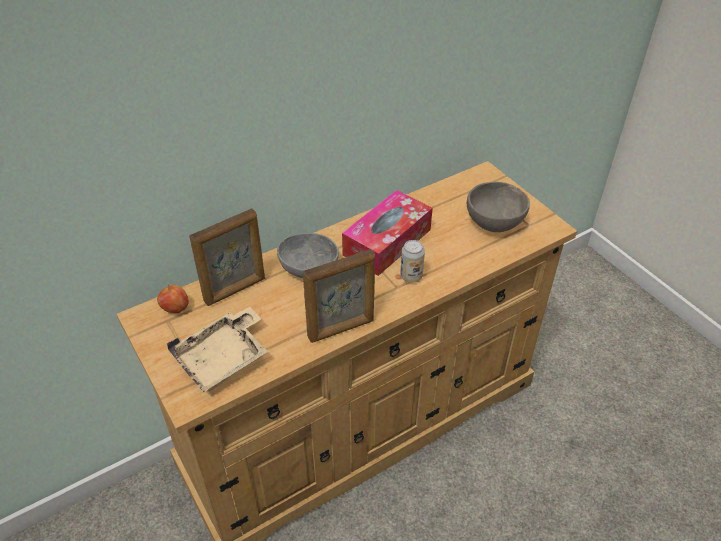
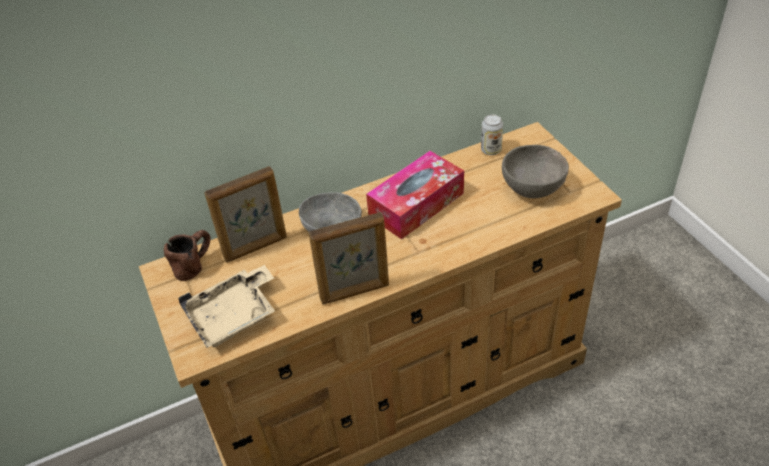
camera: 10 degrees right, 0 degrees up
(175, 309) = (195, 264): apple -> brown mug
(411, 276) = (435, 241): can -> can (491, 150)

